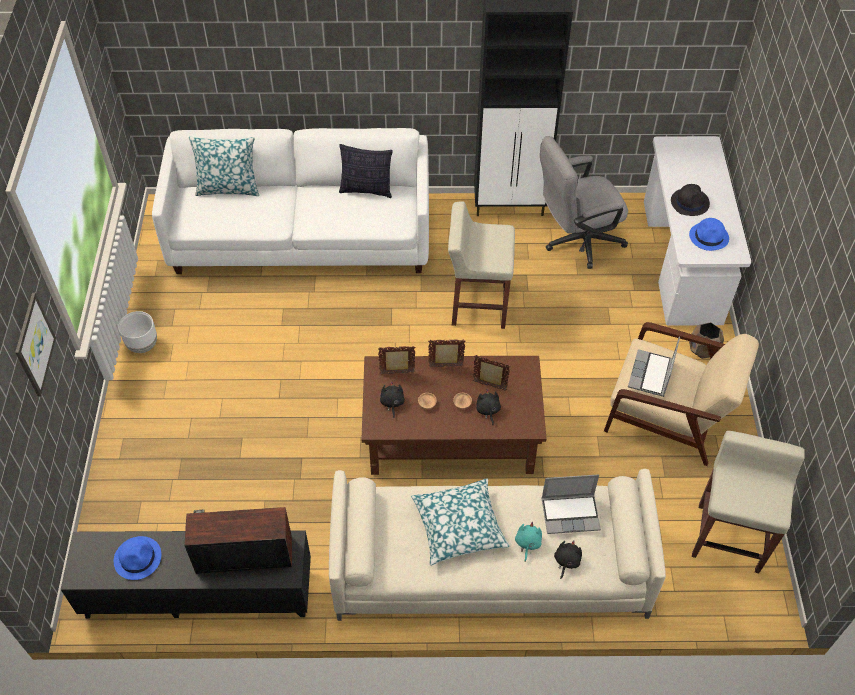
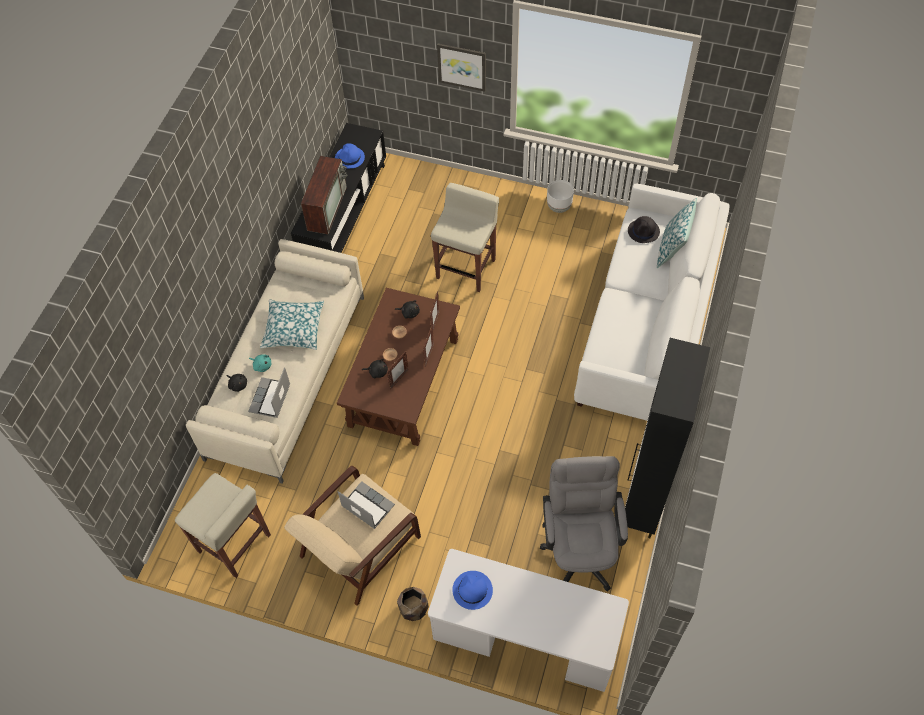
camera: 110 degrees right, 5 degrees up
(366, 190) = (643, 347): pillow -> none
(478, 305) = (526, 439): beige stool -> beige stool (466, 268)
(690, 202) = (523, 593): black hat -> black hat (643, 231)

